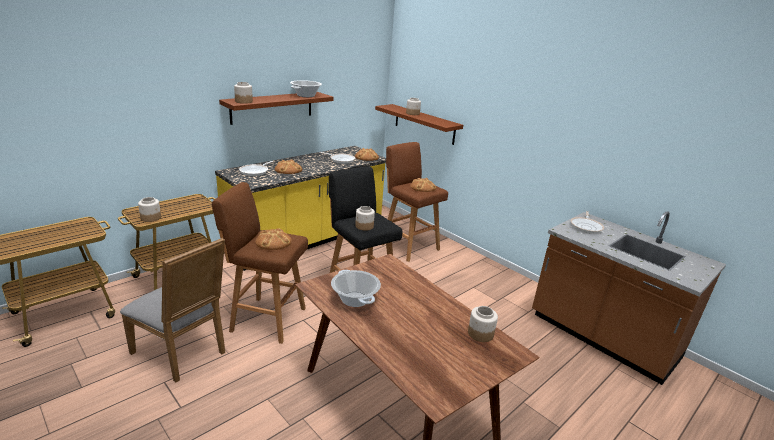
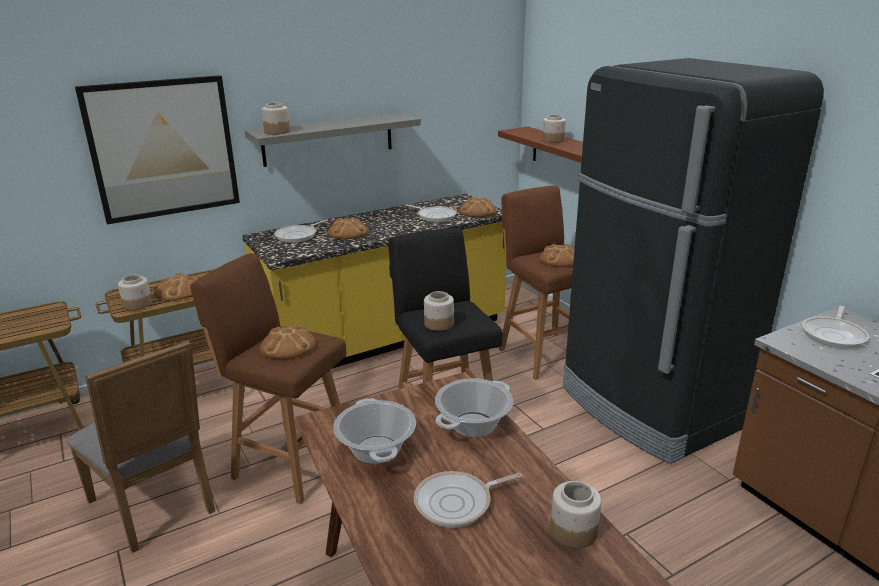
camera: 15 degrees right, 0 degrees up
(164, 110) = (163, 148): none -> picture
(177, 208) = (178, 291): none -> bread
(272, 107) = (328, 139): brown shelf -> grey shelf
(305, 95) = (377, 119): cooking pot -> cooking pot (473, 424)
(413, 324) = (457, 503): none -> frying pan
(477, 275) = (650, 407): none -> black fridge

